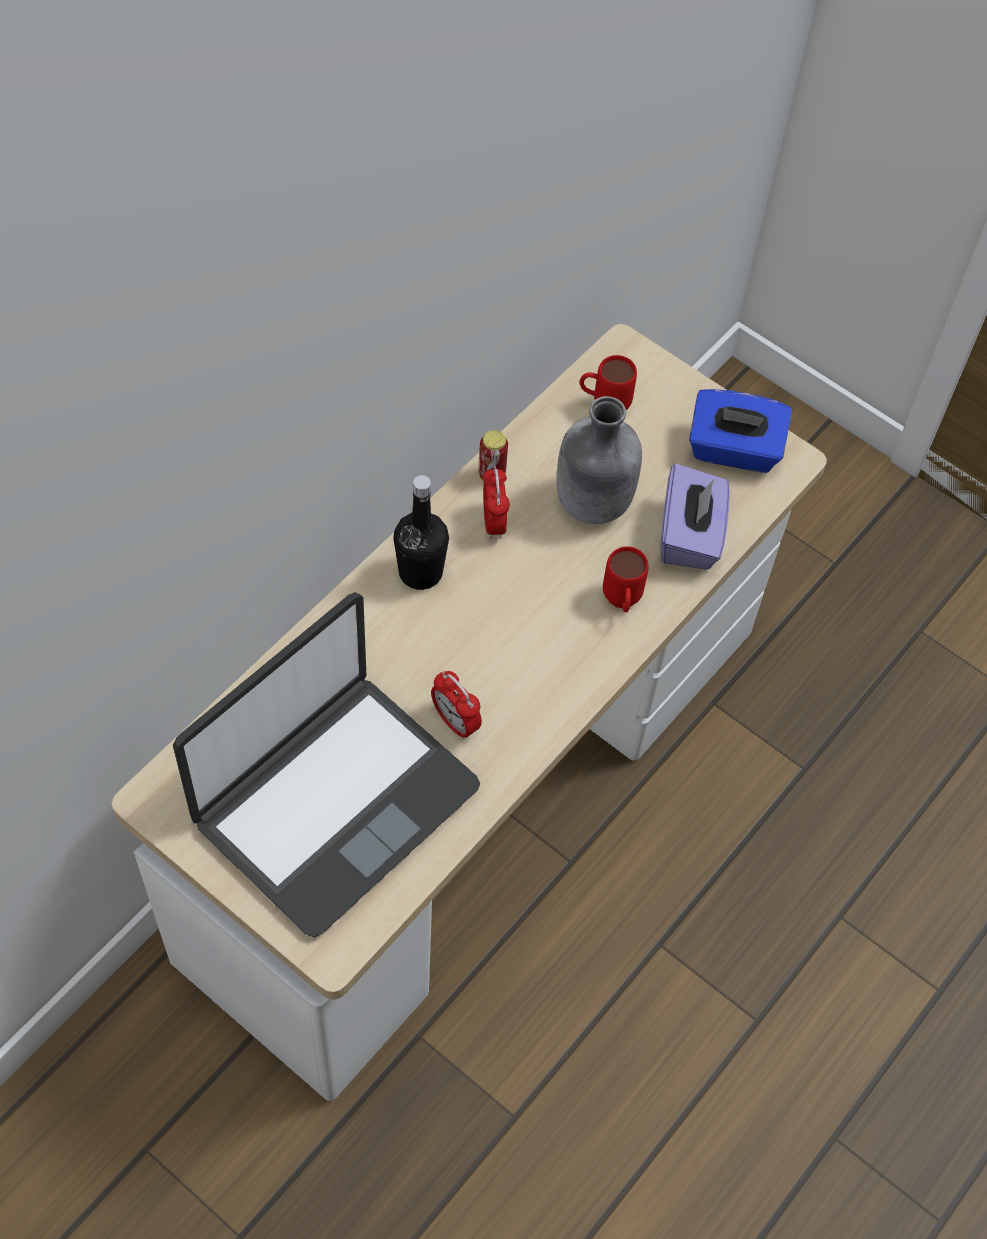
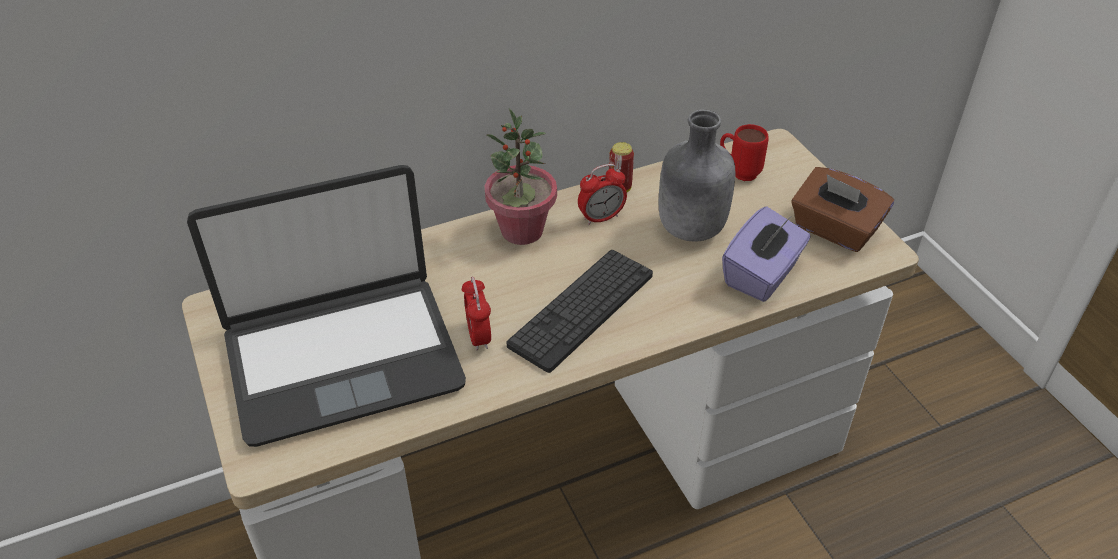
camera: 30 degrees right, 15 degrees down
(420, 572) = (522, 231): black bottle -> potted plant
(493, 522) = (601, 218): alarm clock -> alarm clock turned 45 degrees clockwise
(538, 648) = (582, 310): none -> keyboard
(621, 603) = (673, 302): red mug -> none
(733, 450) = (834, 230): blue tissue box -> brown tissue box

